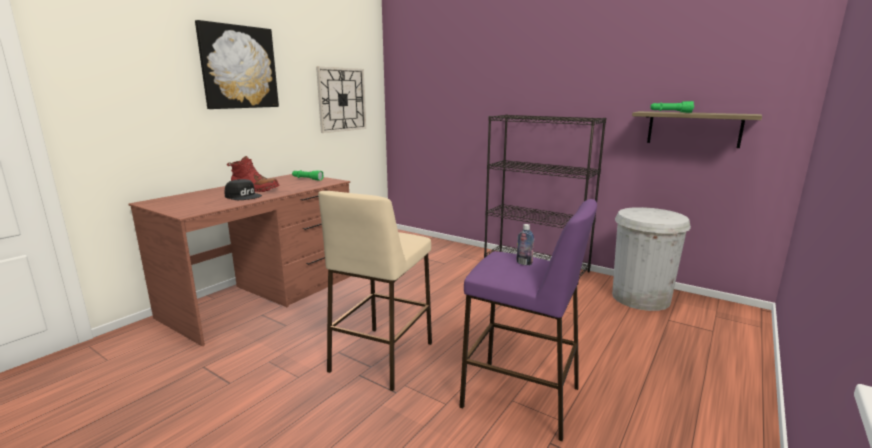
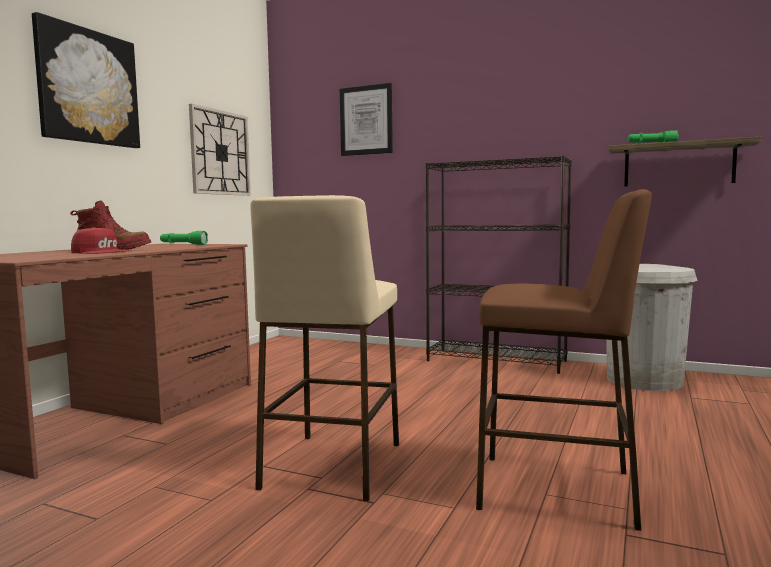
camera: 10 degrees left, 10 degrees down
(243, 196) = (101, 252): black cap -> red cap
(452, 73) = (366, 120): none -> picture
(521, 397) = (557, 490): purple stool -> brown stool
(524, 263) = (550, 285): bottle -> none

